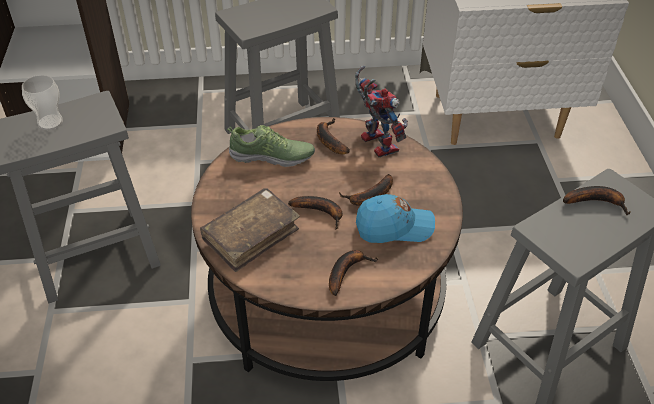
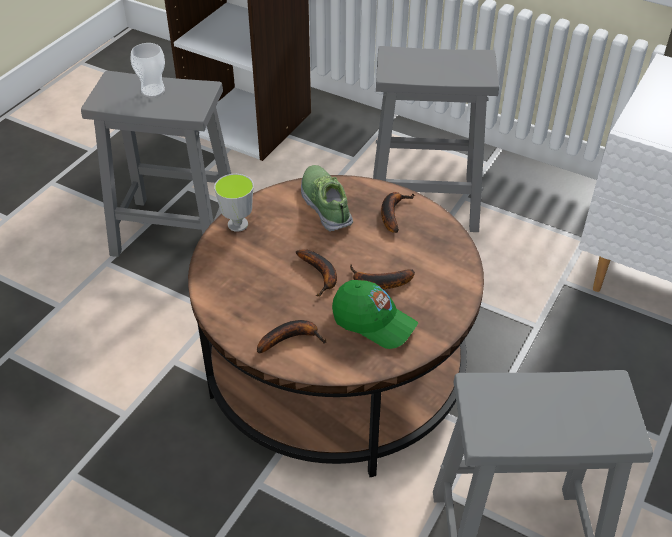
camera: 35 degrees right, 0 degrees up
(215, 205) = (238, 224): none -> cup
(251, 236) = (241, 265): brown book -> none
(272, 156) = (326, 204): shoe -> shoe turned 150 degrees counterclockwise
(374, 143) = (433, 235): toy robot -> none
(394, 227) = (373, 322): blue cap -> green cap
(597, 202) = (573, 396): banana -> none

